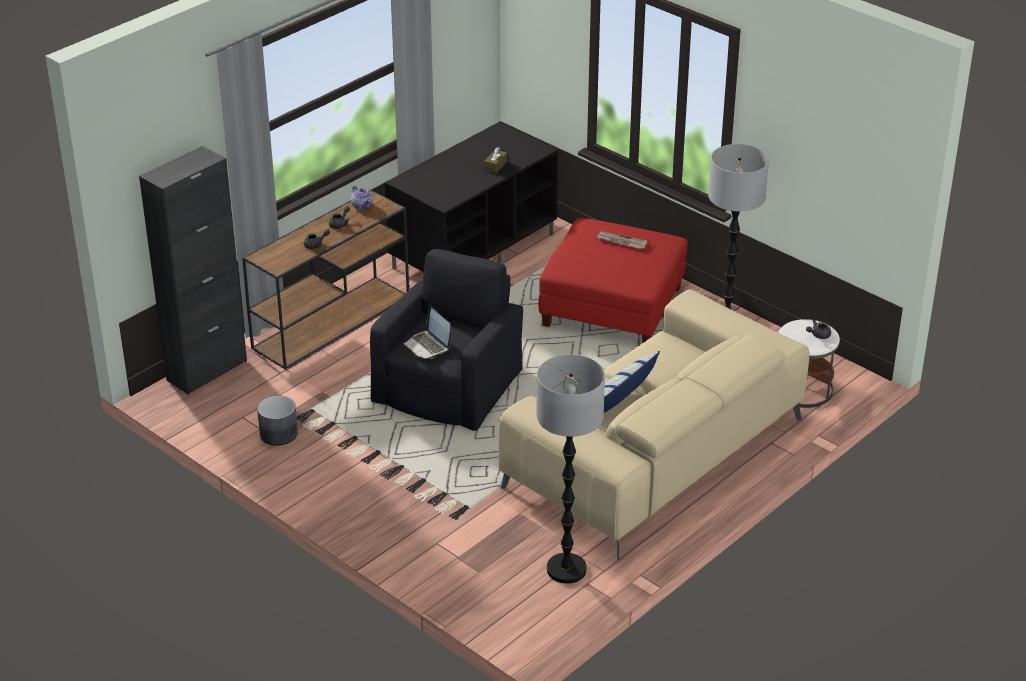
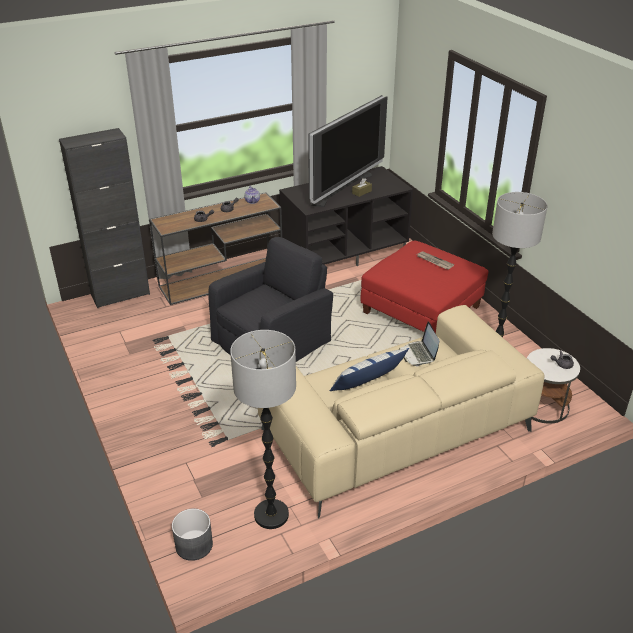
camera: 20 degrees right, 0 degrees up
(279, 434) = (134, 349): grey planter -> grey planter (194, 545)
(427, 346) = (249, 307): laptop -> laptop (418, 354)
(466, 165) = (342, 188): none -> television

